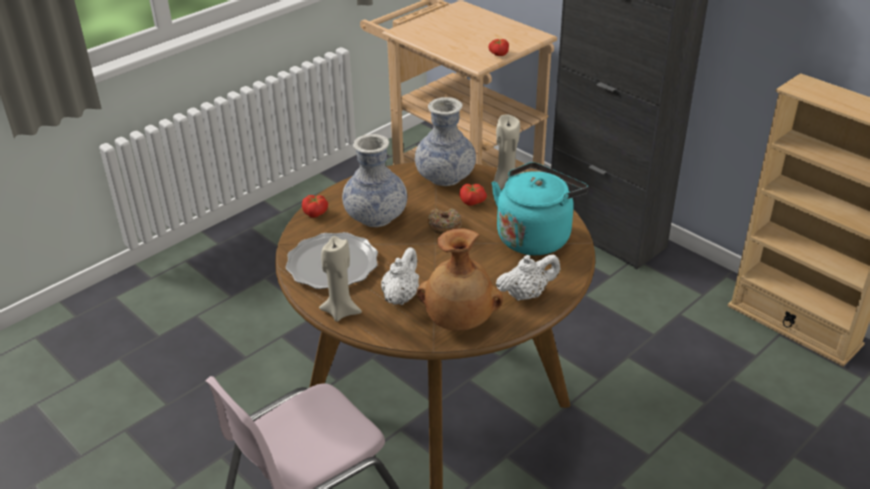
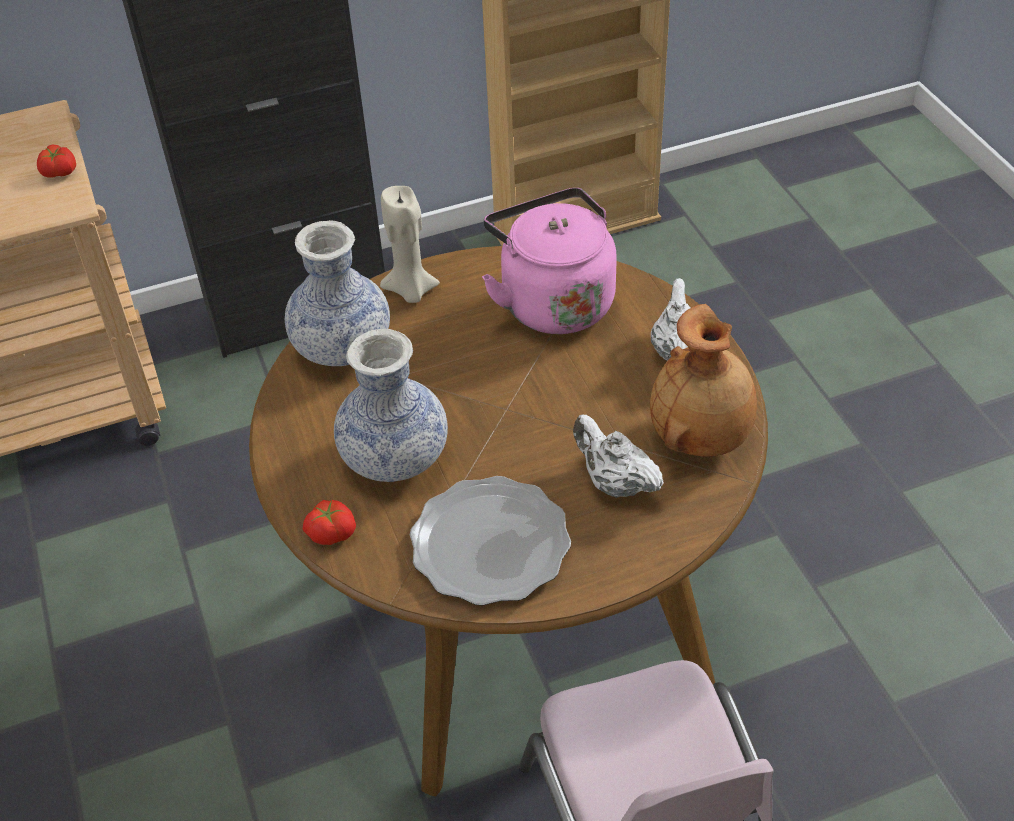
camera: 65 degrees left, 10 degrees up
(341, 311) = (615, 564): beige candle -> none
(444, 226) = (470, 385): donut -> none
(472, 202) = (429, 338): tomato -> none
(535, 236) = (553, 301): turquoise kettle -> pink kettle

